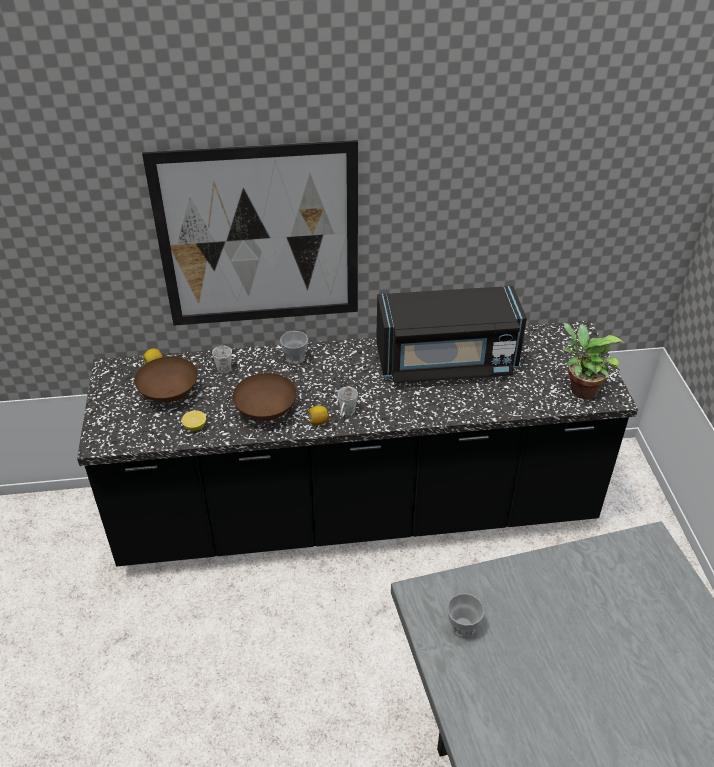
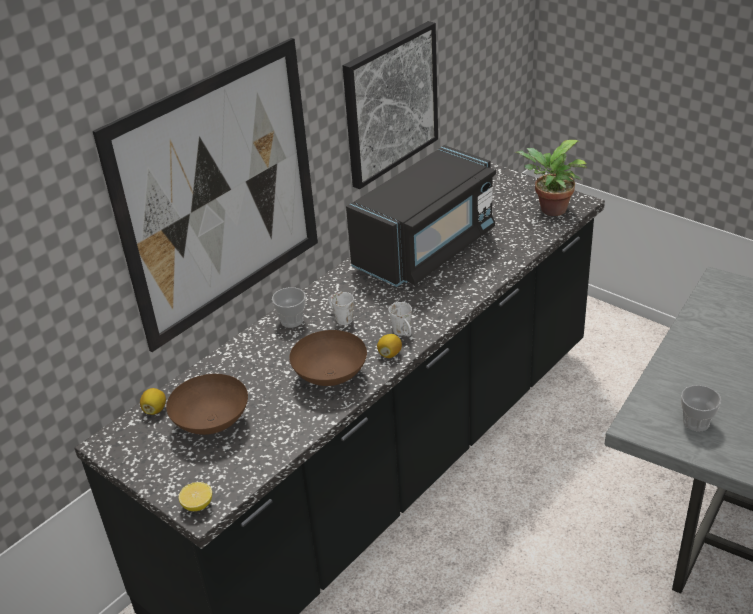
camera: 40 degrees left, 5 degrees down
(195, 427) = (282, 431): lemon -> lemon (198, 505)
(224, 365) = (232, 366): white mug -> white mug (340, 318)
(470, 229) = (390, 103): none -> picture

